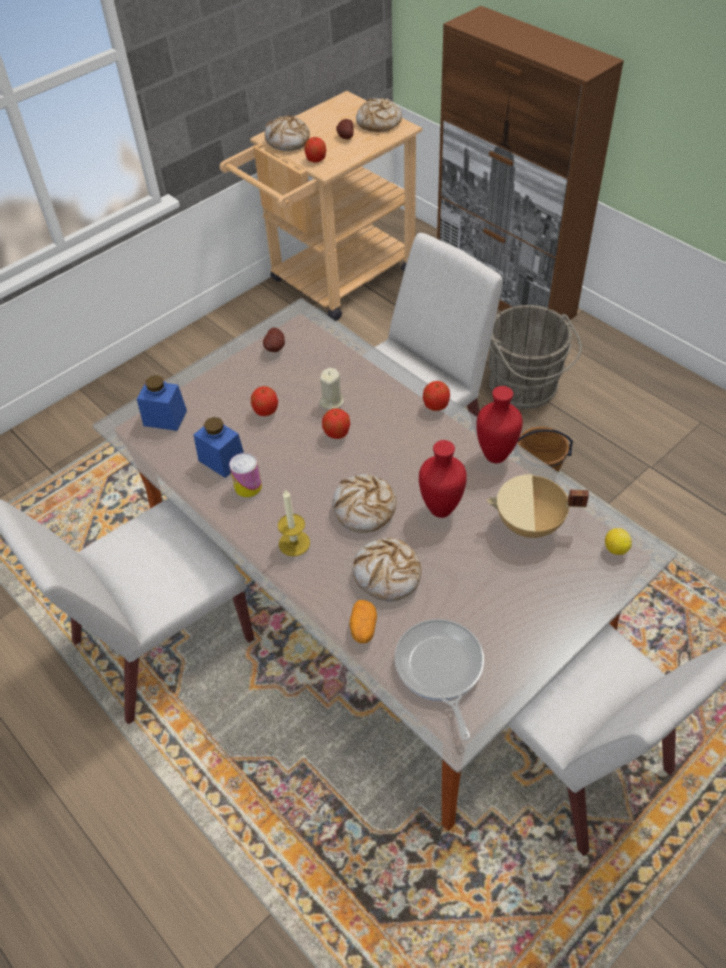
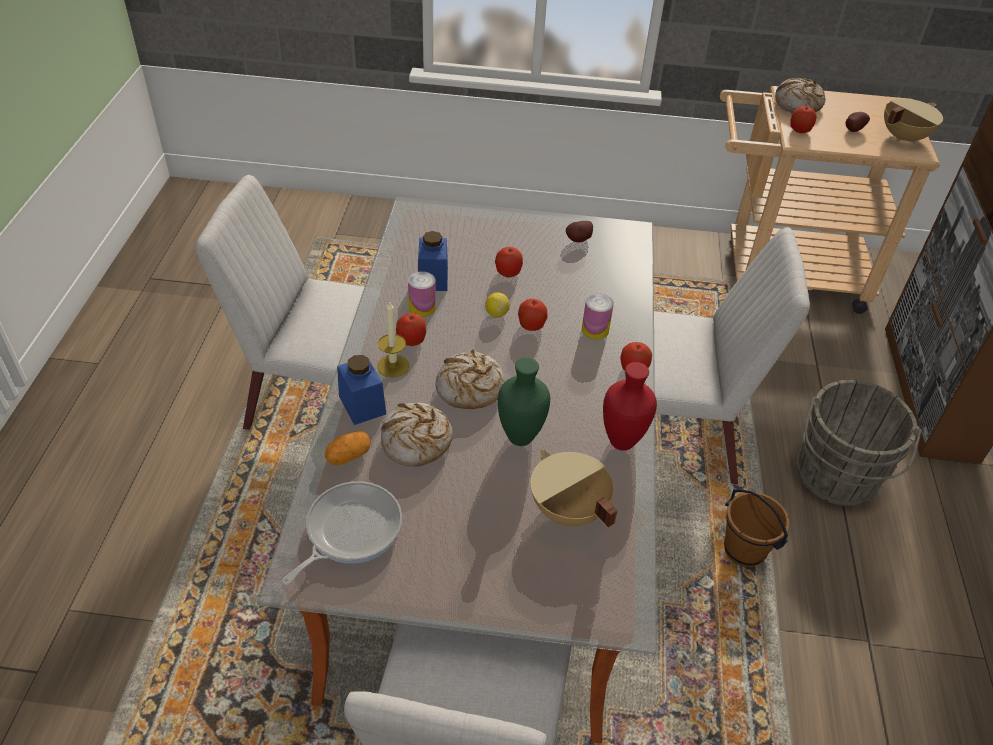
camera: 45 degrees right, 5 degrees down
(165, 418) = (440, 226): blue jar -> blue jar (362, 405)
(278, 515) = (411, 341): none -> apple
(331, 401) = (562, 303): beige candle -> none
(377, 400) = (595, 330): none -> can
(379, 123) = (902, 137): bread -> beige cooking pot
(442, 511) = (520, 439): red vase -> green vase
(615, 549) = (607, 594): lemon -> lemon (496, 313)

